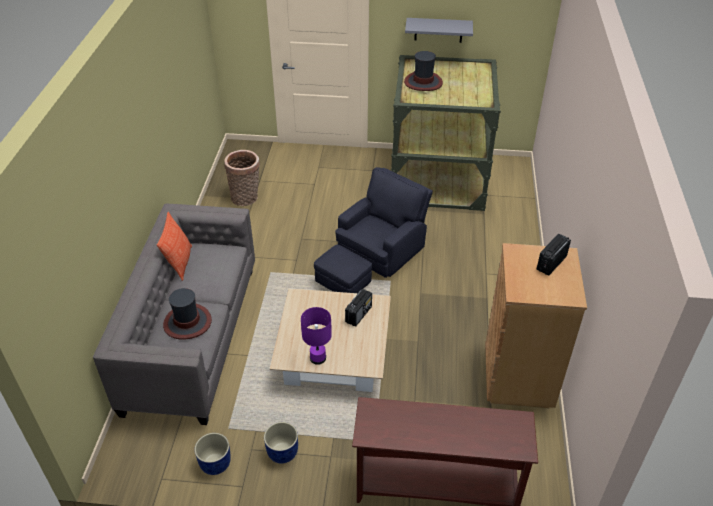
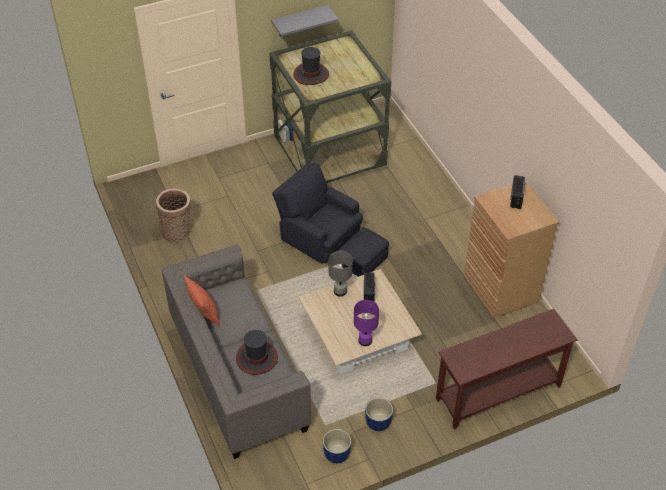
camera: 30 degrees left, 5 degrees up
(332, 299) = (340, 291): none -> grey table lamp
(373, 258) = (329, 242): black armchair -> black armchair turned 60 degrees counterclockwise

